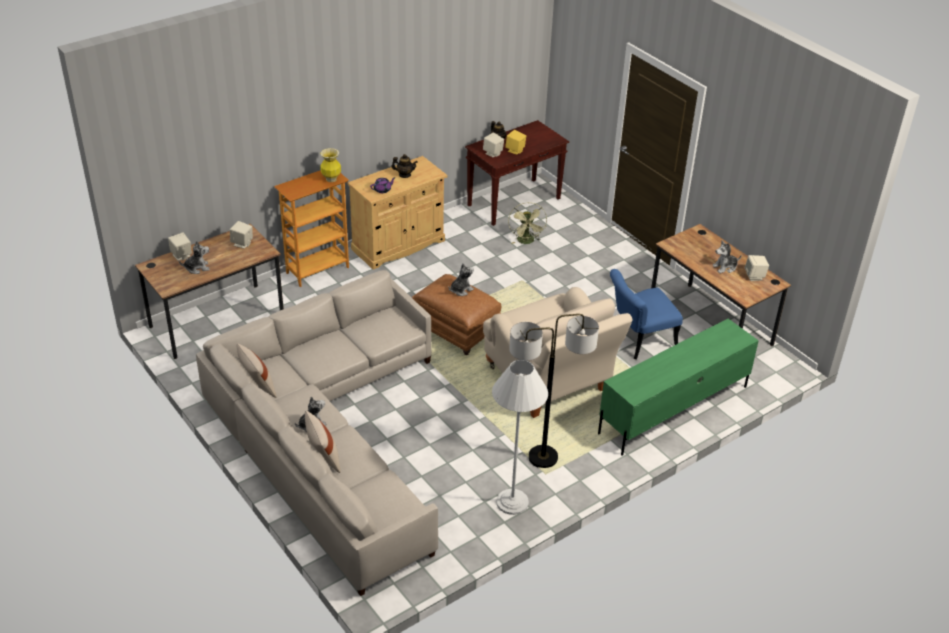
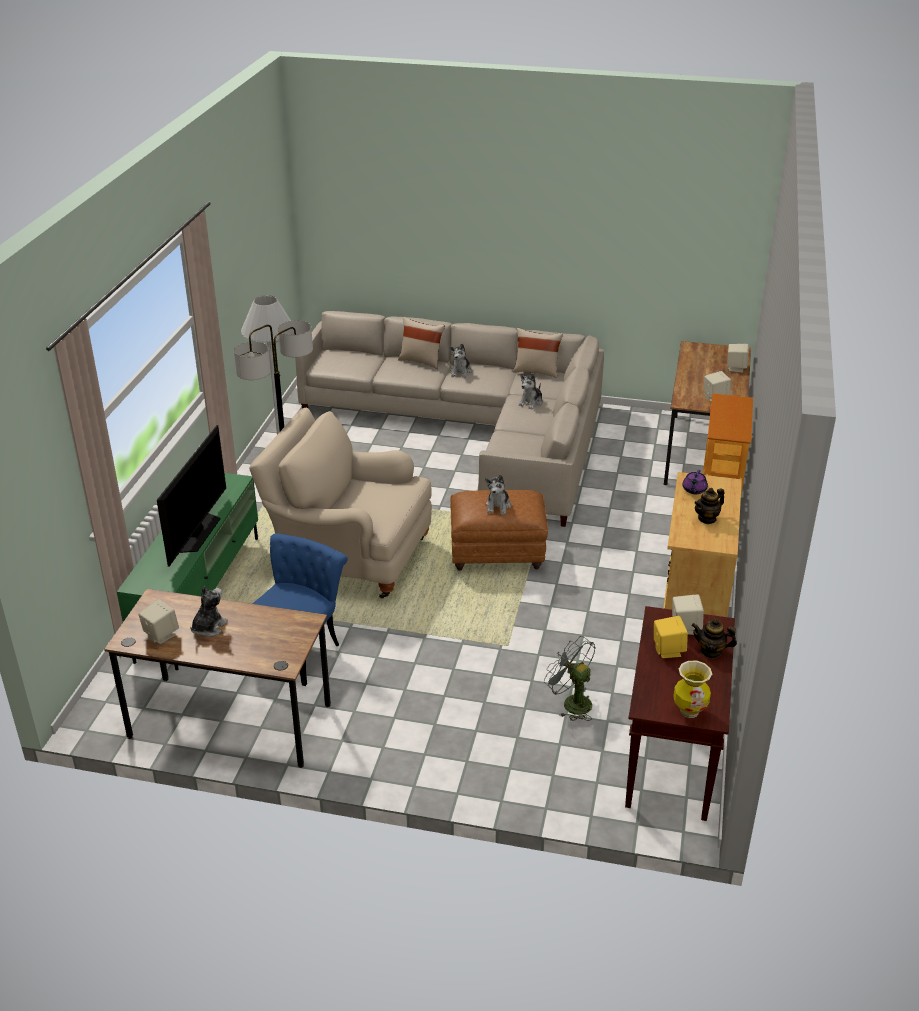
camera: 140 degrees right, 5 degrees down
(197, 268) = (704, 366): plush toy -> plush toy (531, 402)
(331, 179) = (722, 428): vase -> vase (689, 711)
(526, 241) = (571, 702): green fan -> grey fan
(679, 354) = (197, 533): none -> television

